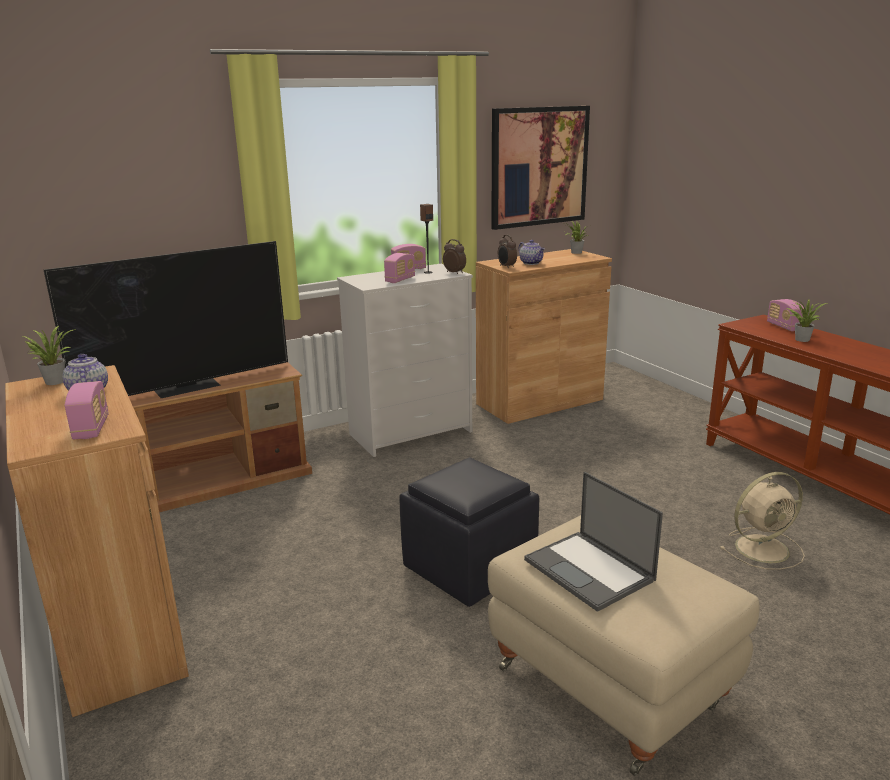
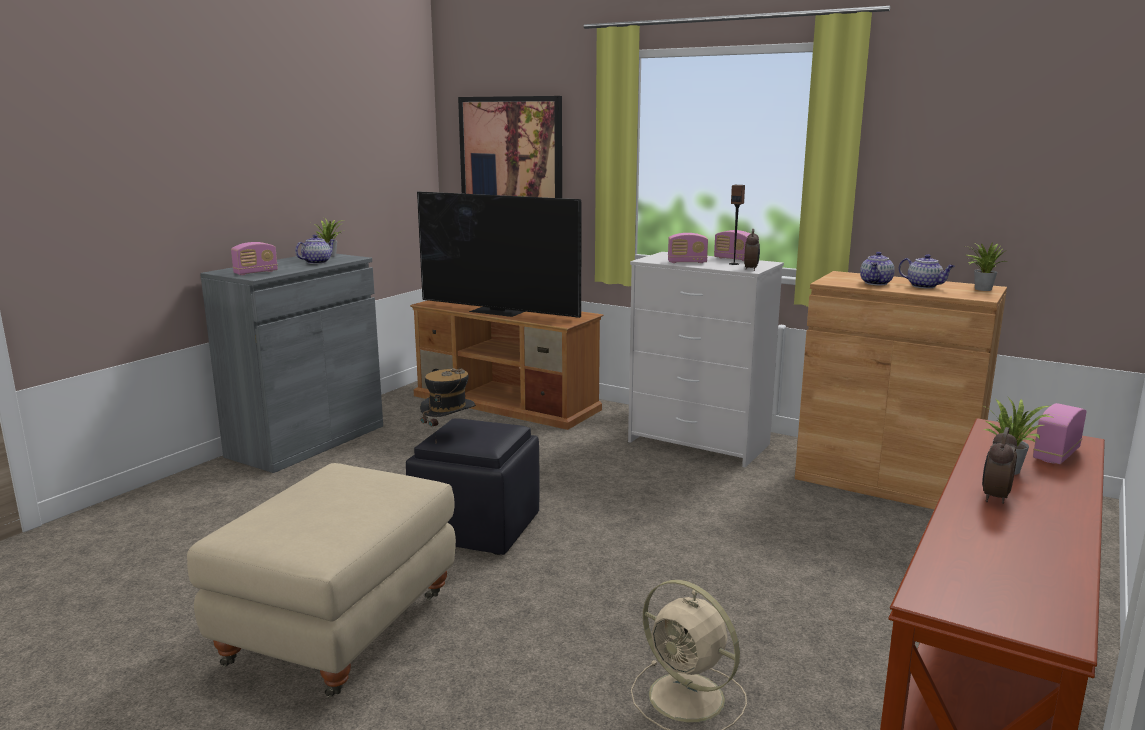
camera: 60 degrees right, 5 degrees down
(118, 633) = (307, 441): brown cabinet -> grey cabinet
(461, 491) = (449, 434): none -> hat
(506, 267) = (834, 279): alarm clock -> alarm clock (994, 497)
(539, 167) = (984, 162): picture -> picture (511, 159)
(553, 258) = (924, 286): none -> teapot
(590, 570) = (317, 492): laptop -> none

